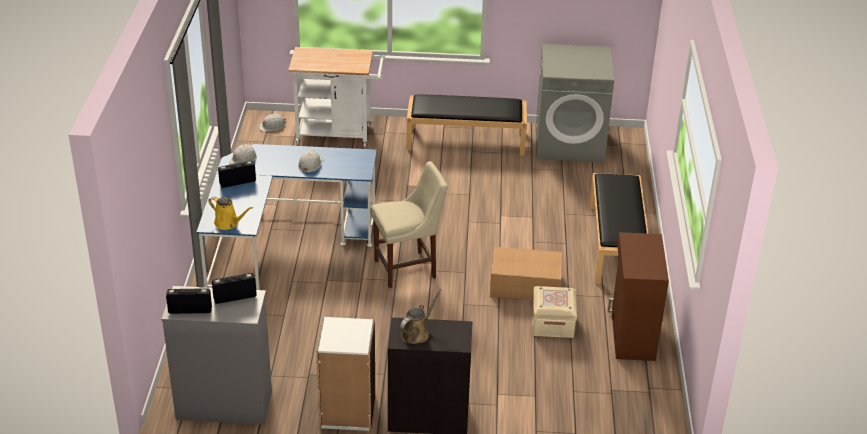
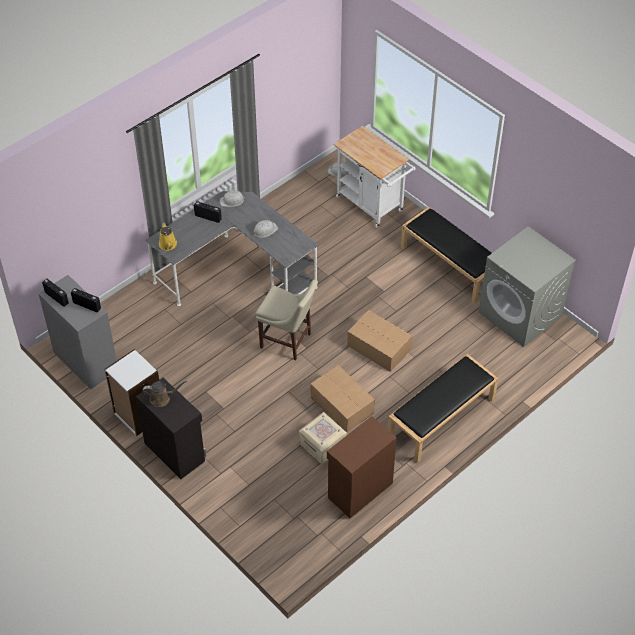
camera: 45 degrees right, 15 degrees up
(280, 244) = (236, 271): blue desk -> grey desk
(495, 227) = (379, 348): none -> cardboard box

